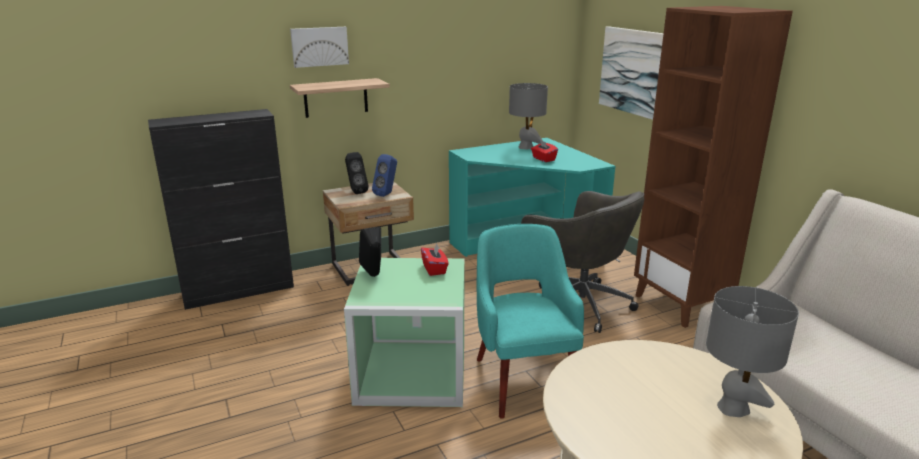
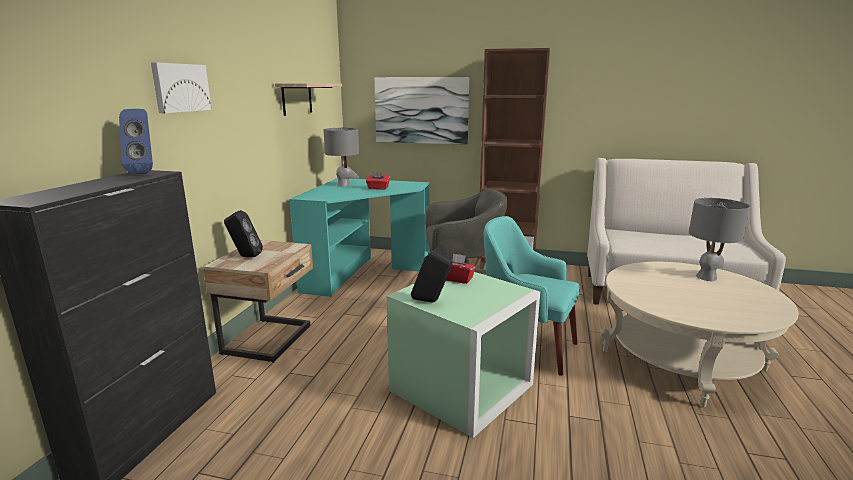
camera: 50 degrees left, 5 degrees down
(336, 98) = (200, 151): shelf -> shelf (297, 98)
(387, 194) = (282, 249): blue speaker -> blue speaker (144, 173)

